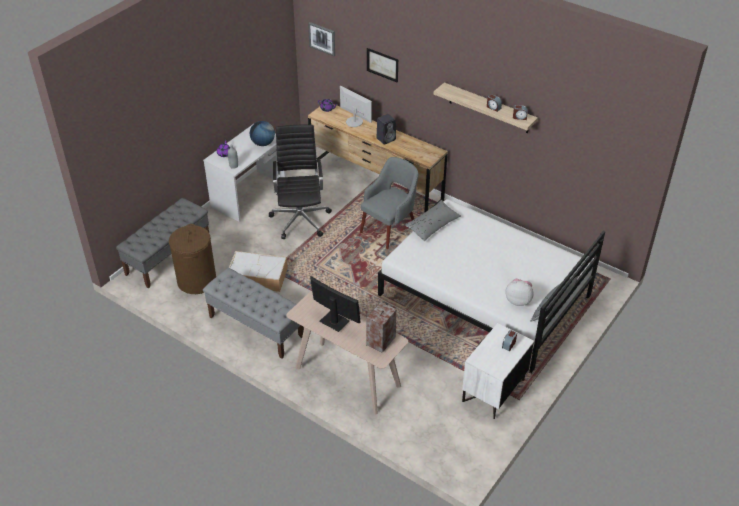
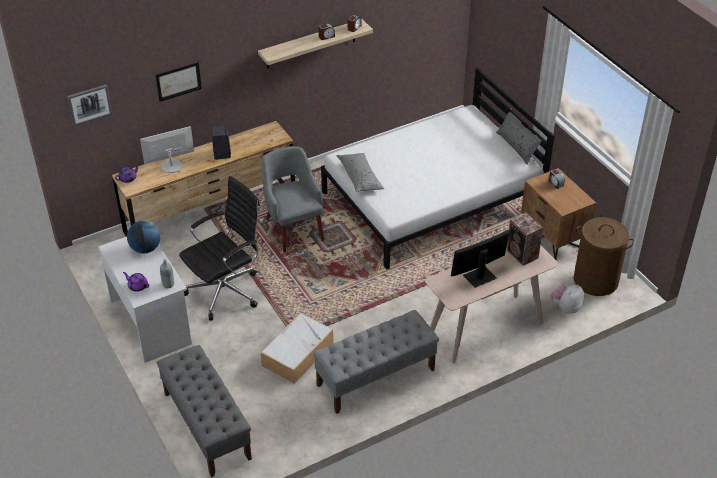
camera: 65 degrees left, 0 degrees up
(196, 281) = (268, 409): brown laundry basket -> brown laundry basket (595, 281)
(300, 218) = (226, 290): black office chair -> black office chair turned 120 degrees clockwise
(494, 391) = (553, 237): white nightstand -> brown nightstand
(518, 300) = (498, 161): plush toy -> plush toy (566, 308)

